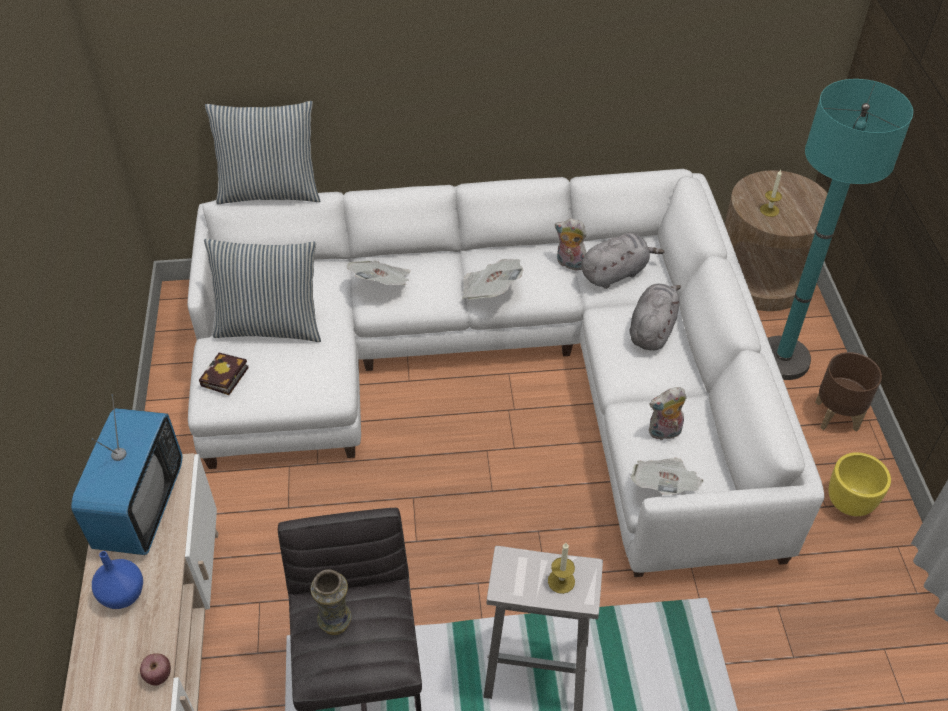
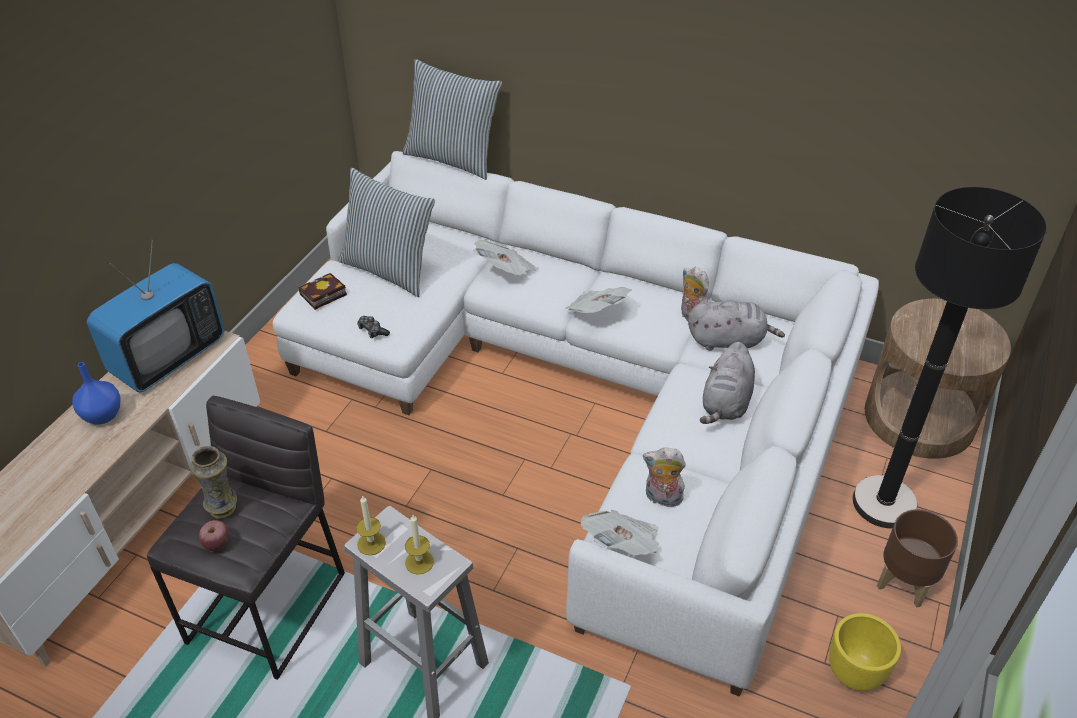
camera: 30 degrees right, 5 degrees down
(158, 675) = (76, 486): apple -> apple (217, 544)
(302, 392) = (372, 331): none -> game controller
(652, 329) = (726, 403): grey plush toy -> grey plush toy turned 150 degrees clockwise
(769, 210) = (928, 338): candle -> candle (371, 543)
(782, 359) = (884, 503): turquoise floor lamp -> black floor lamp

